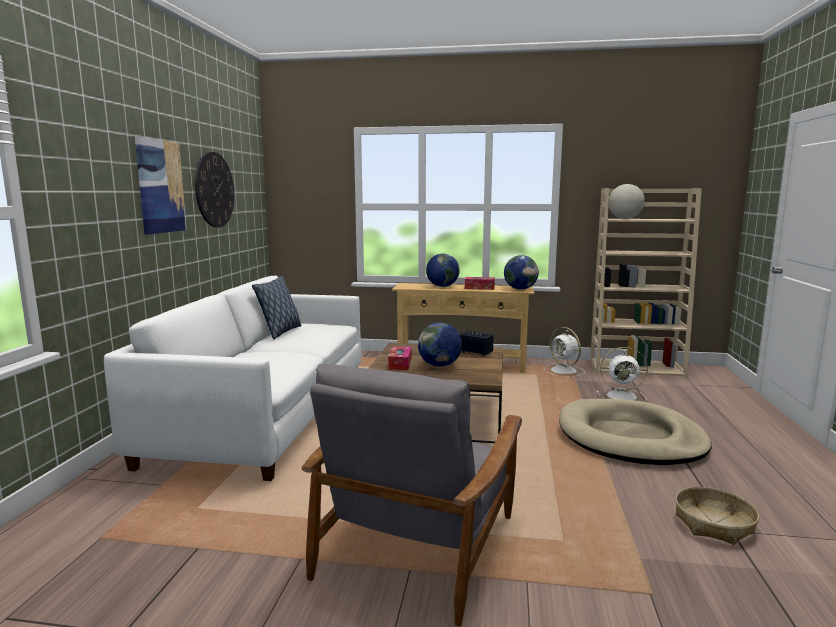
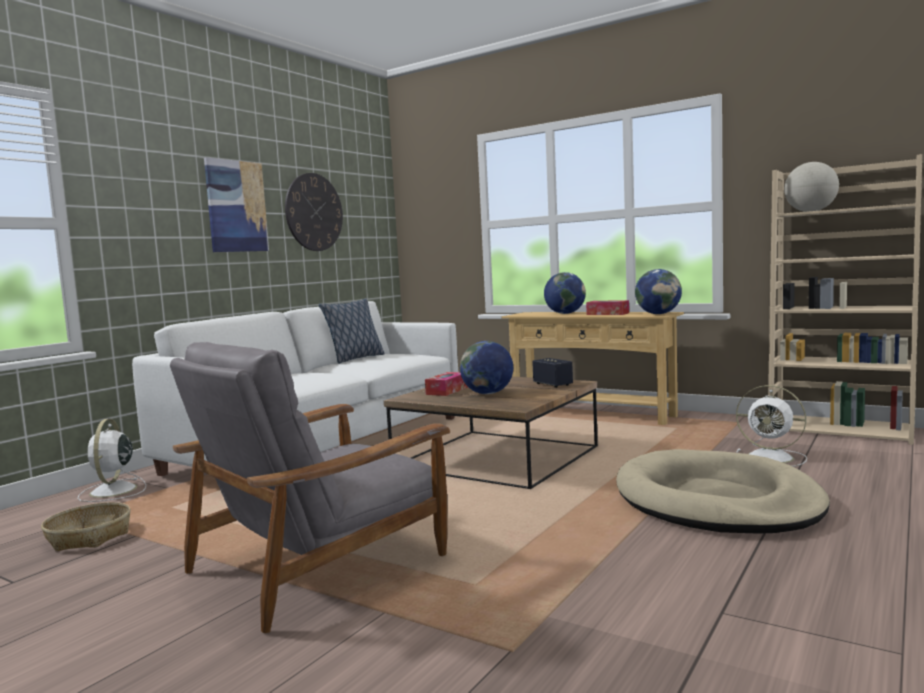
camera: 25 degrees right, 5 degrees down
(564, 371) = (723, 426): white fan -> white fan (112, 491)
(714, 524) = (705, 602): basket -> basket (89, 537)

